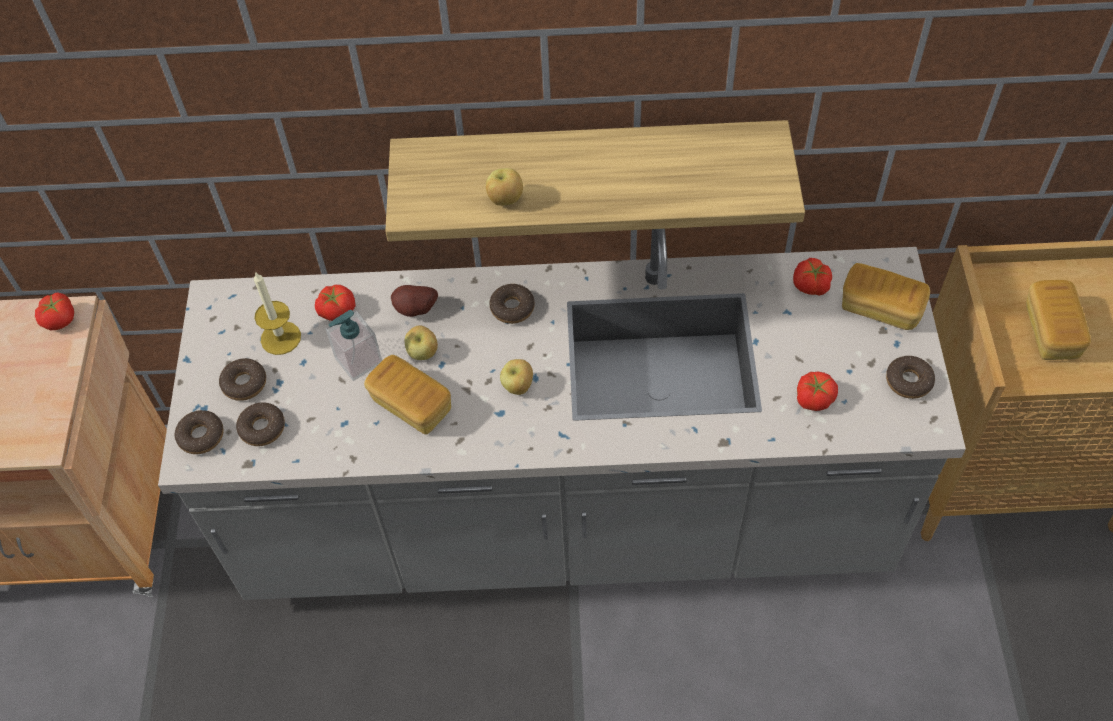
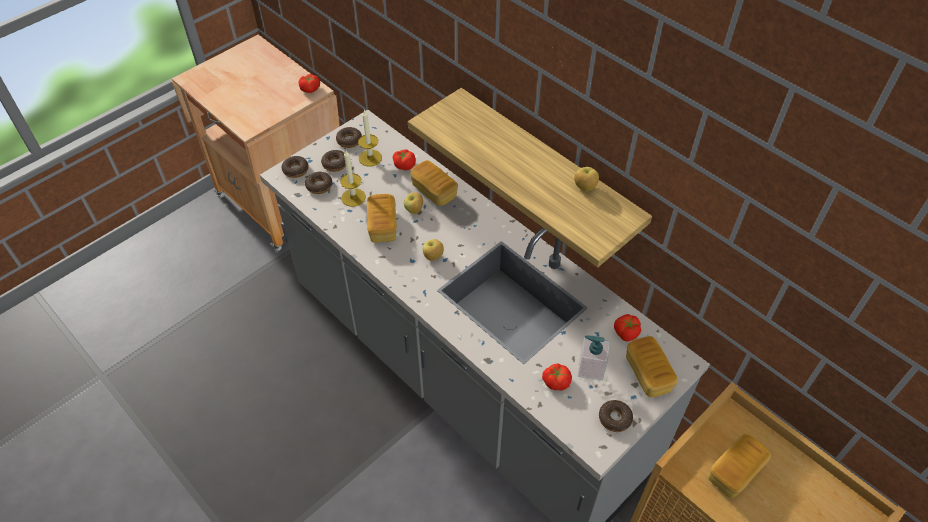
camera: 45 degrees right, 5 degrees down
(327, 403) = (353, 197): none -> candle
(358, 361) = (386, 191): soap dispenser -> soap dispenser (591, 368)
(416, 310) = (434, 191): potato -> bread
(505, 200) = (471, 147): apple -> apple (584, 187)
(512, 308) = (474, 223): donut -> donut (349, 140)

